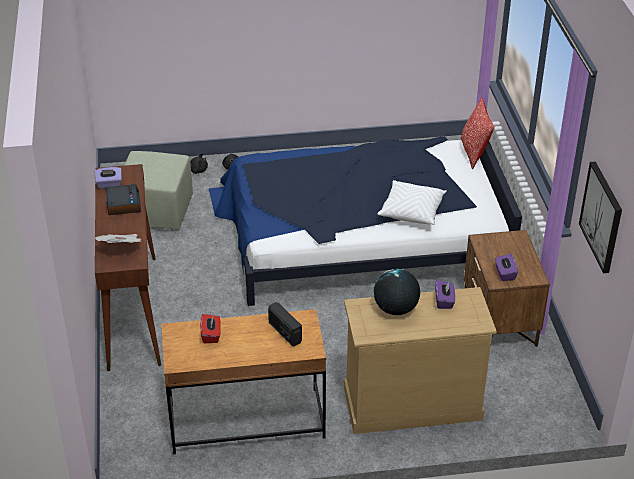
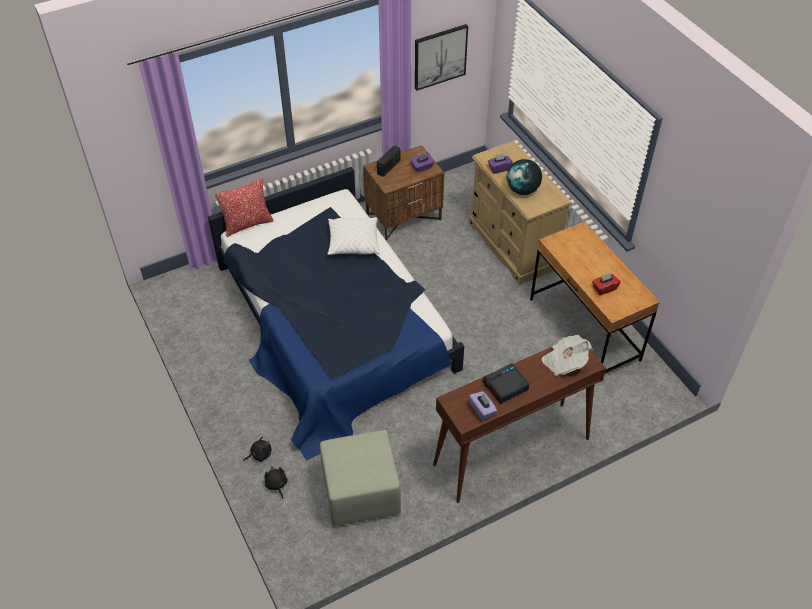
camera: 110 degrees left, 10 degrees up
(284, 332) = (574, 249): radio -> radio (389, 167)

